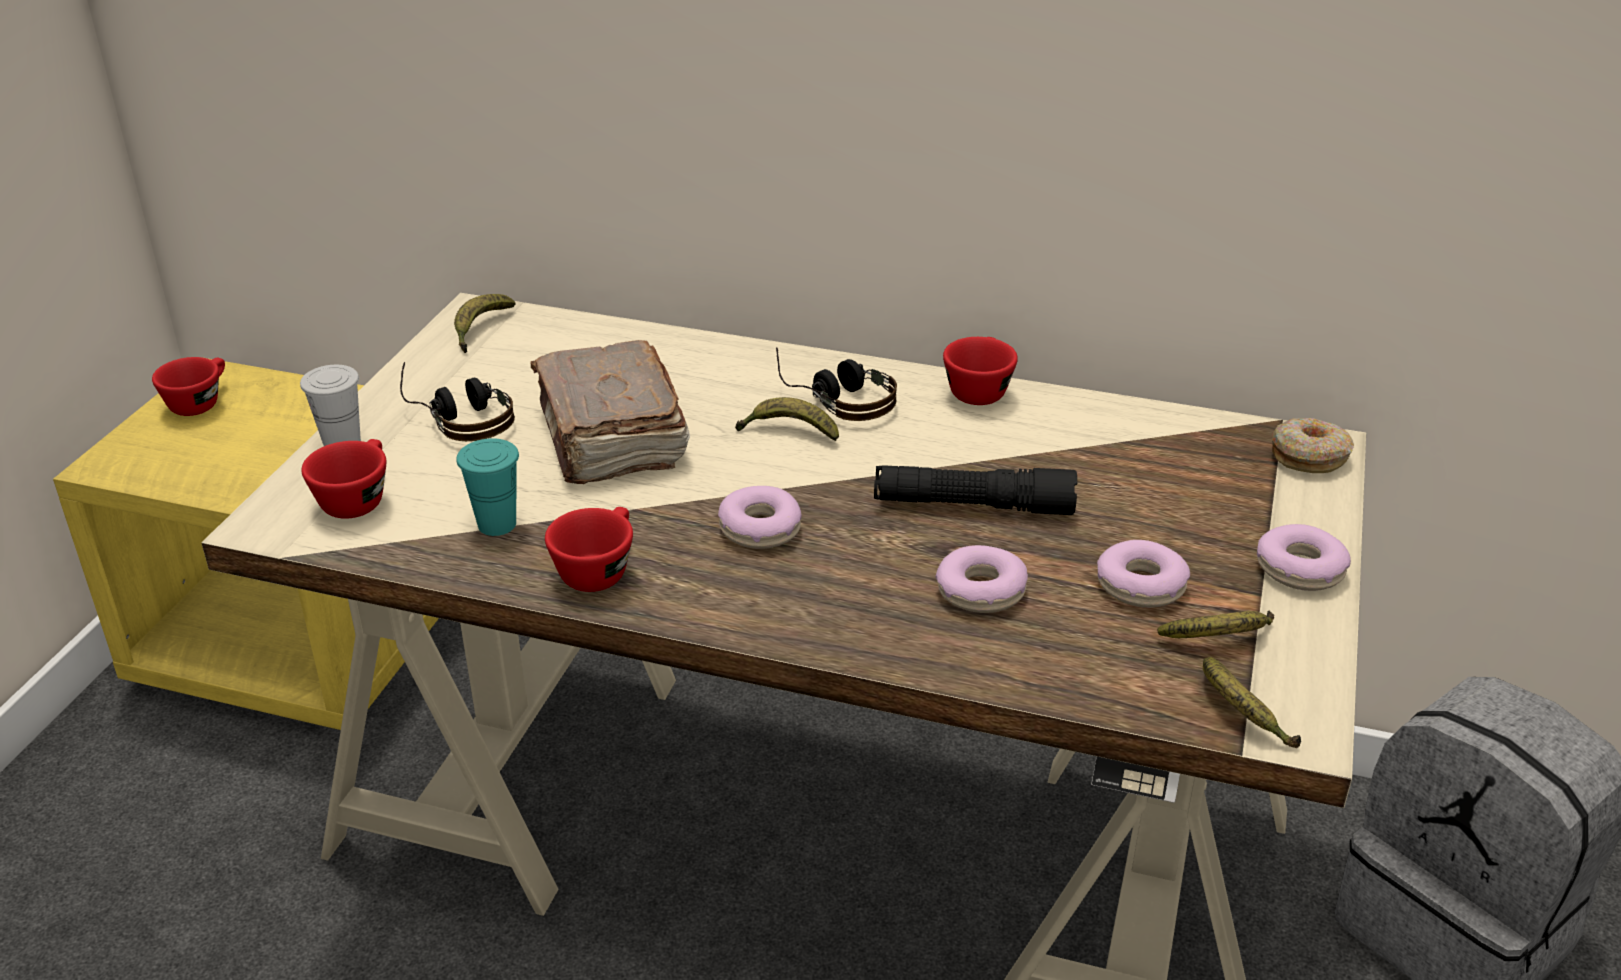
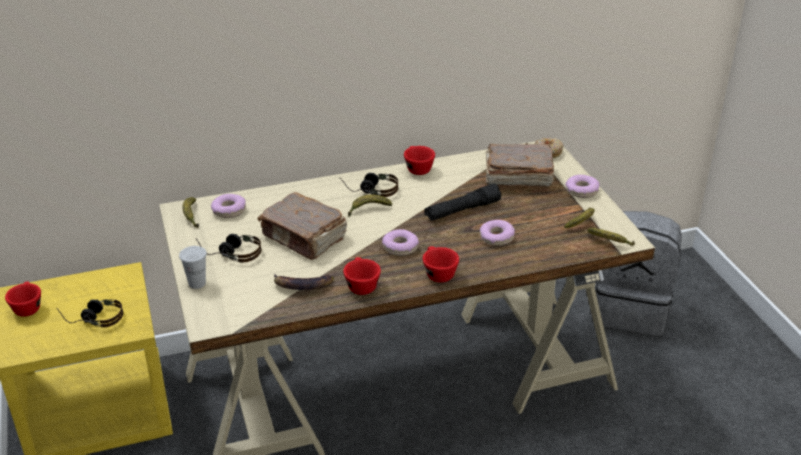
camera: 35 degrees left, 0 degrees up
(258, 458) = (93, 318): none -> headphones
(357, 498) = (232, 300): red cup -> red cup (437, 273)
(497, 524) = (302, 286): turquoise cup -> banana
(1140, 585) = (542, 215): donut -> donut (229, 210)
(1175, 483) = (517, 177): none -> brown book

